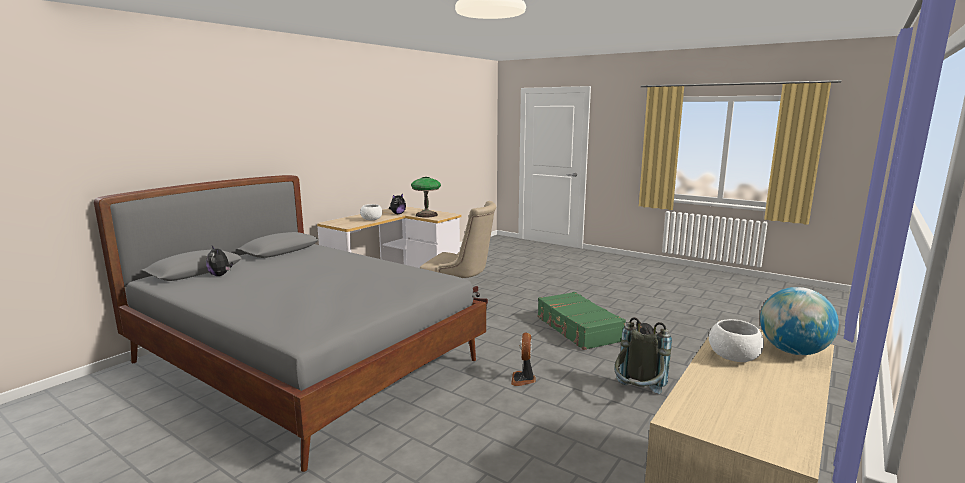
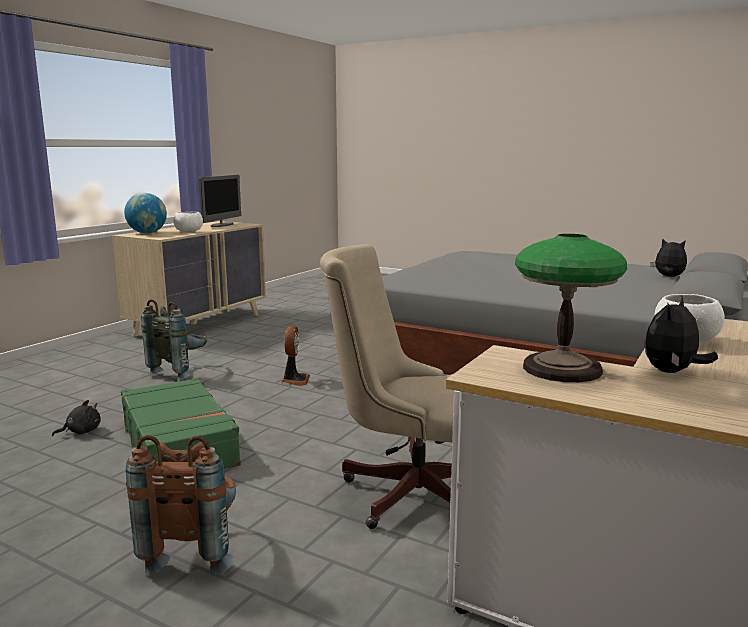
camera: 175 degrees right, 0 degrees up
(541, 294) = (193, 550): none -> brown backpack
(735, 412) = (222, 225): none -> monitor

